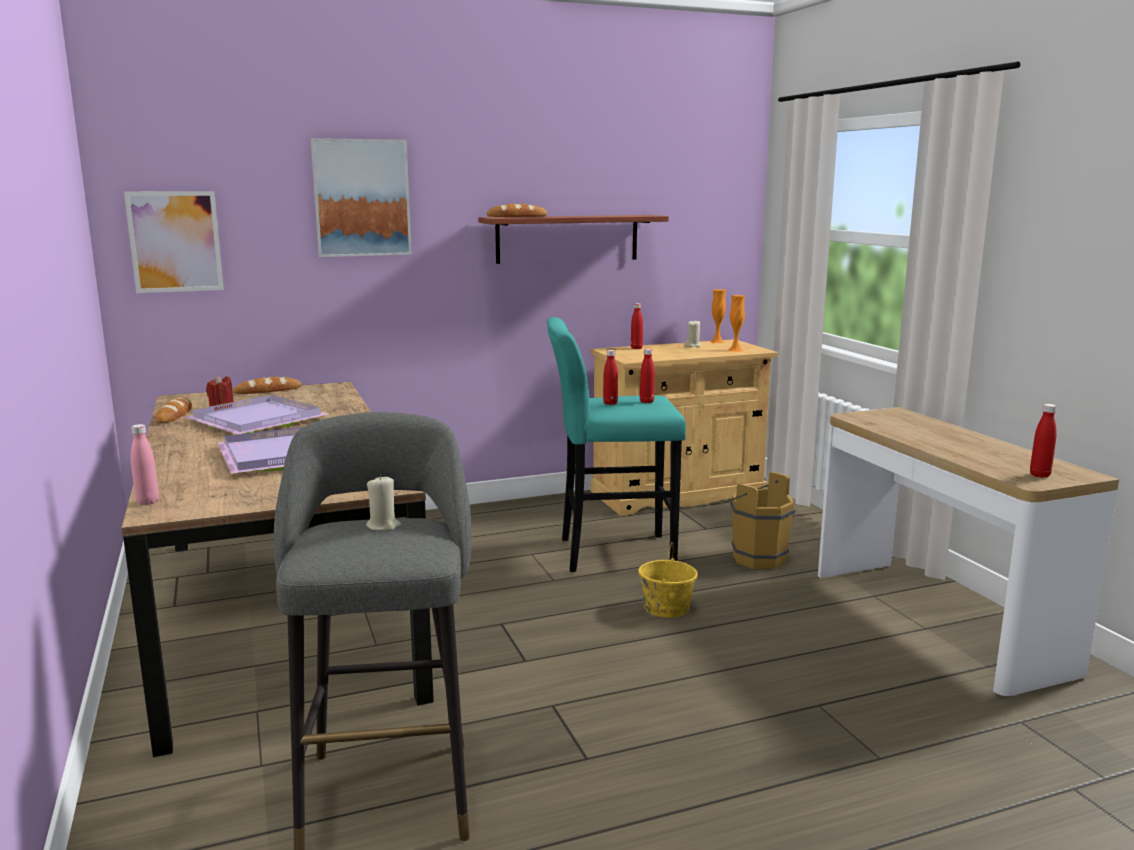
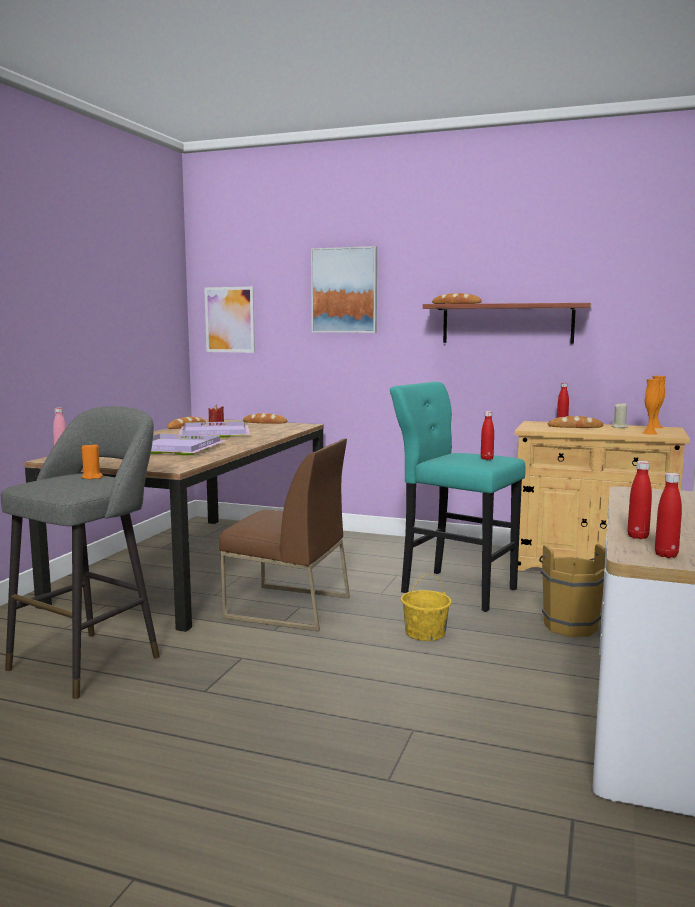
camera: 40 degrees right, 5 degrees down
(383, 526) = (92, 477): beige candle -> orange candle
(490, 629) = (287, 607): none -> brown chair
(610, 403) = (456, 456): red bottle -> red bottle (638, 536)
(659, 351) = (575, 427): none -> bread

